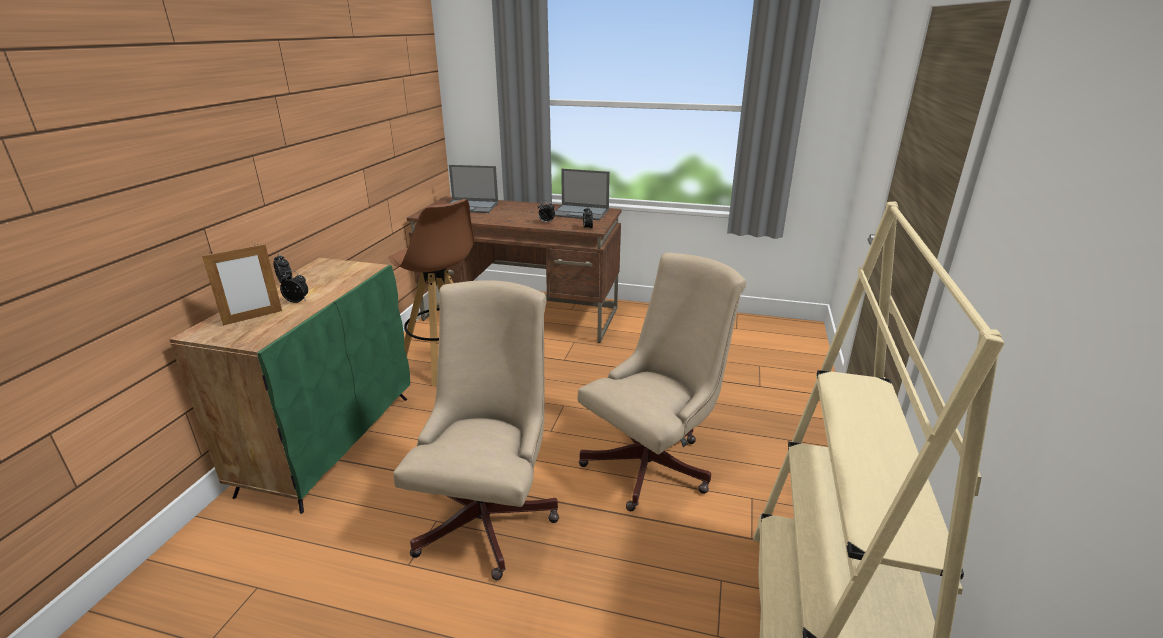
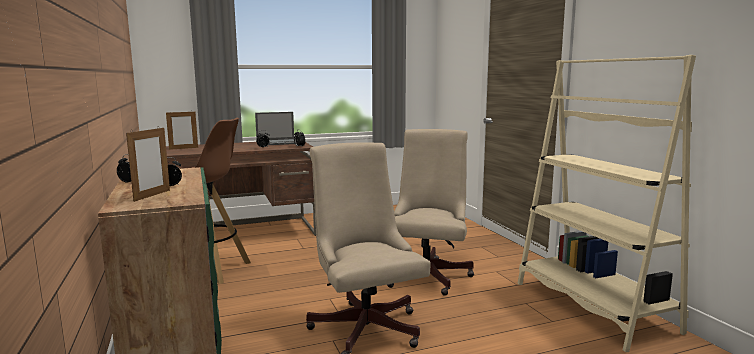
camera: 35 degrees left, 15 degrees down
(471, 207) = (183, 148): laptop -> picture frame

